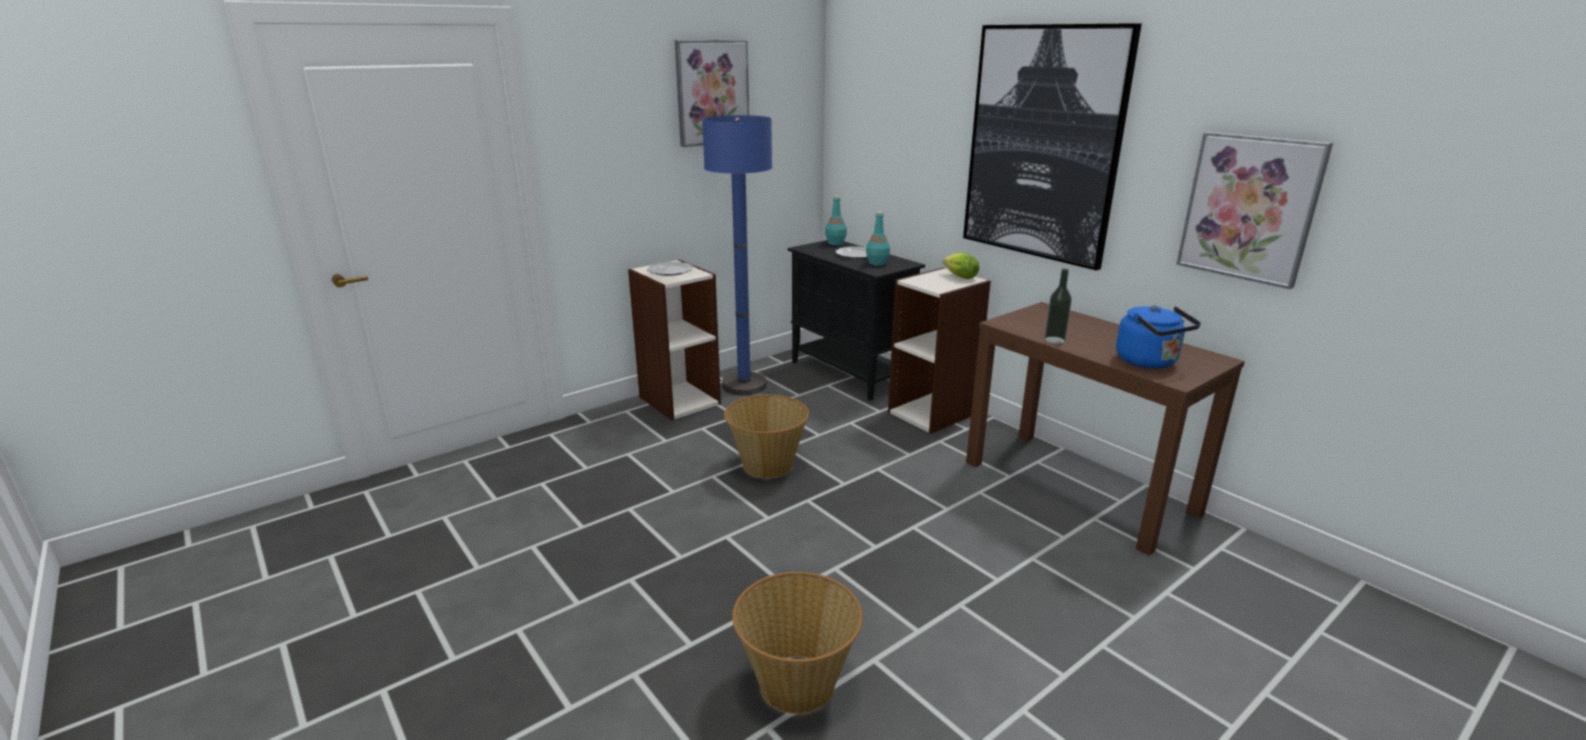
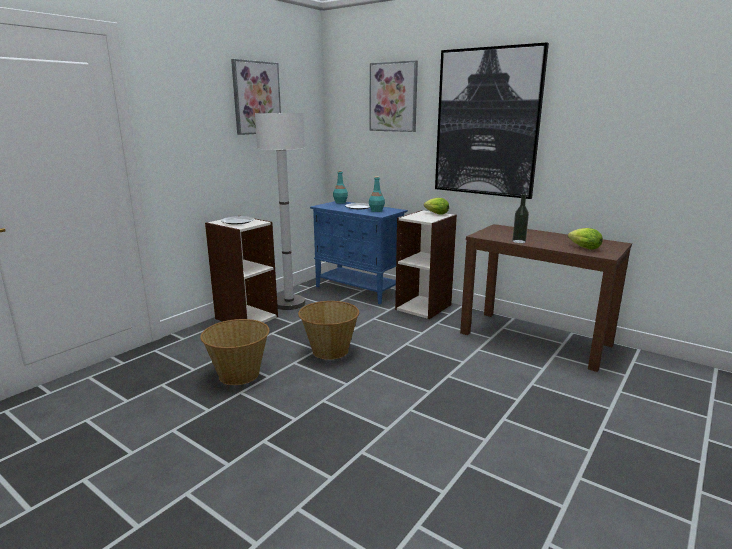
camera: 15 degrees left, 5 degrees down
(744, 385) = (289, 303): blue floor lamp -> white floor lamp
(797, 682) = (422, 489): basket -> basket (239, 374)
(851, 373) = (359, 289): black cabinet -> blue cabinet
(1149, 362) = (582, 248): blue kettle -> lettuce
(1250, 208) = (626, 149): picture -> picture (393, 97)

